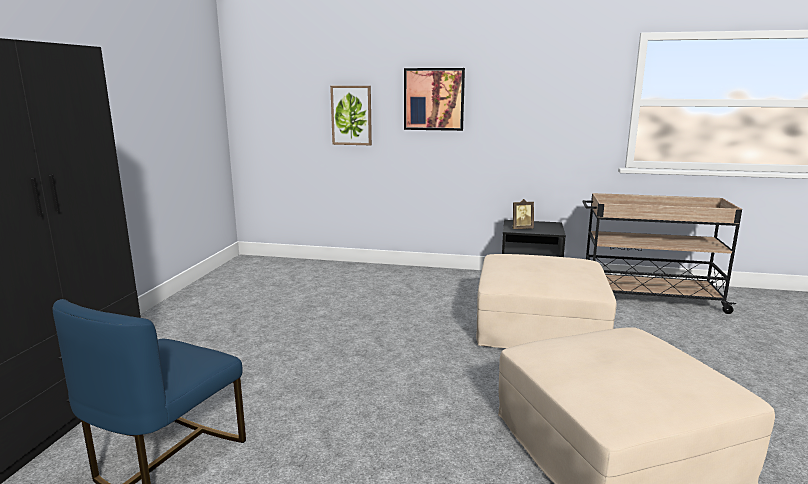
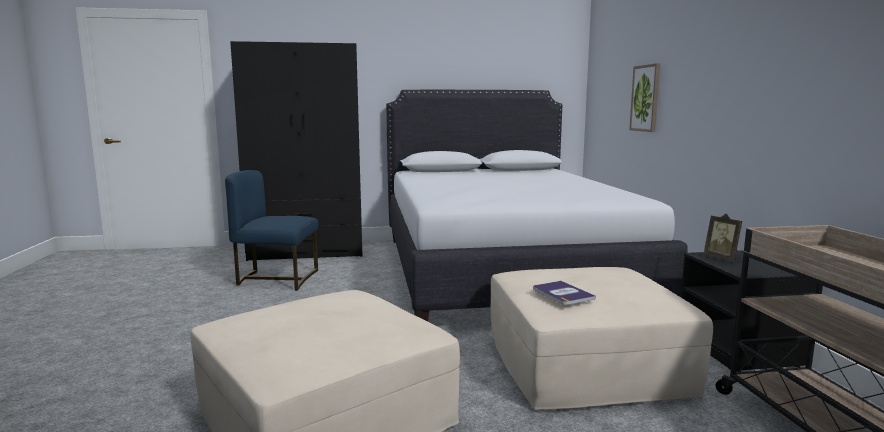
camera: 70 degrees right, 5 degrees down
(312, 308) = (502, 270): none -> white bed
(434, 99) = (703, 74): picture -> none
(568, 278) = (562, 294): none -> book

